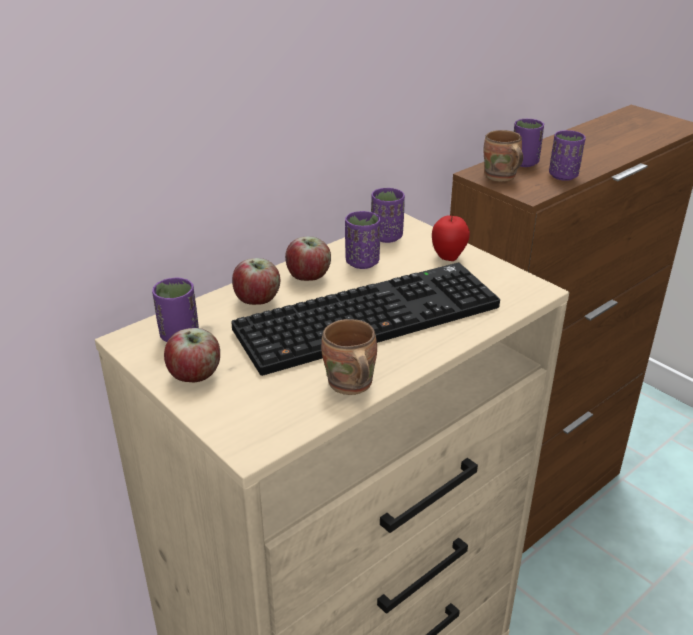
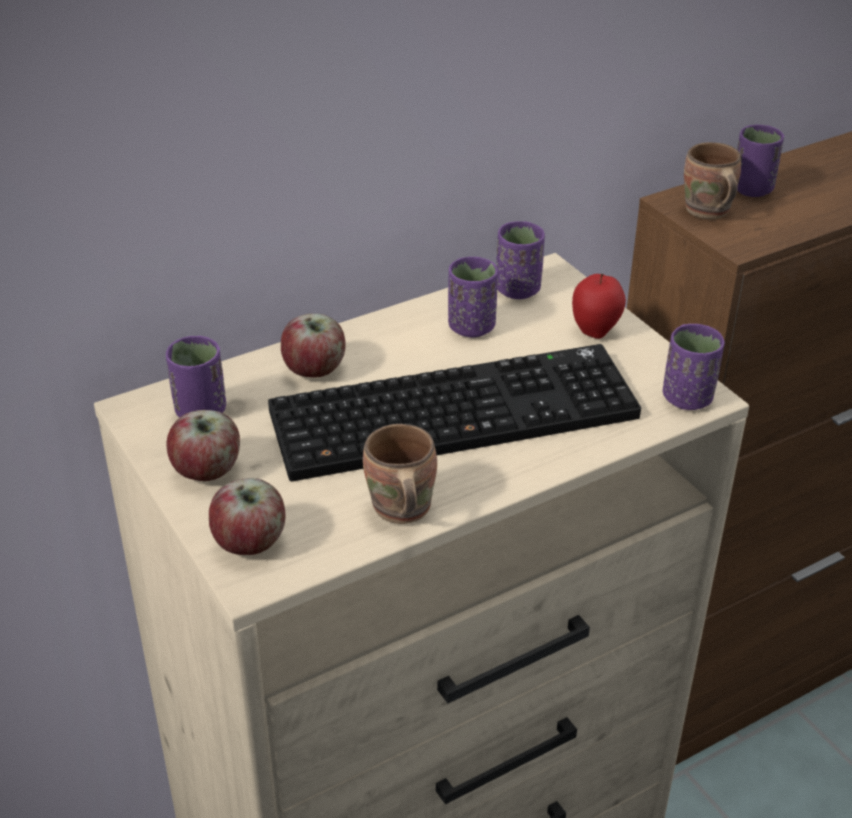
camera: 10 degrees right, 5 degrees up
(309, 277) = (392, 341): apple -> apple (250, 542)
(563, 176) = (802, 218): purple cup -> purple cup (687, 398)

